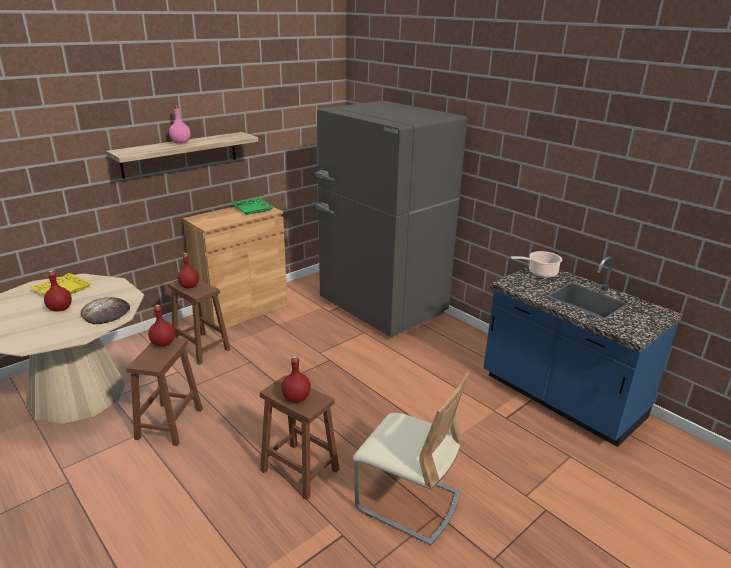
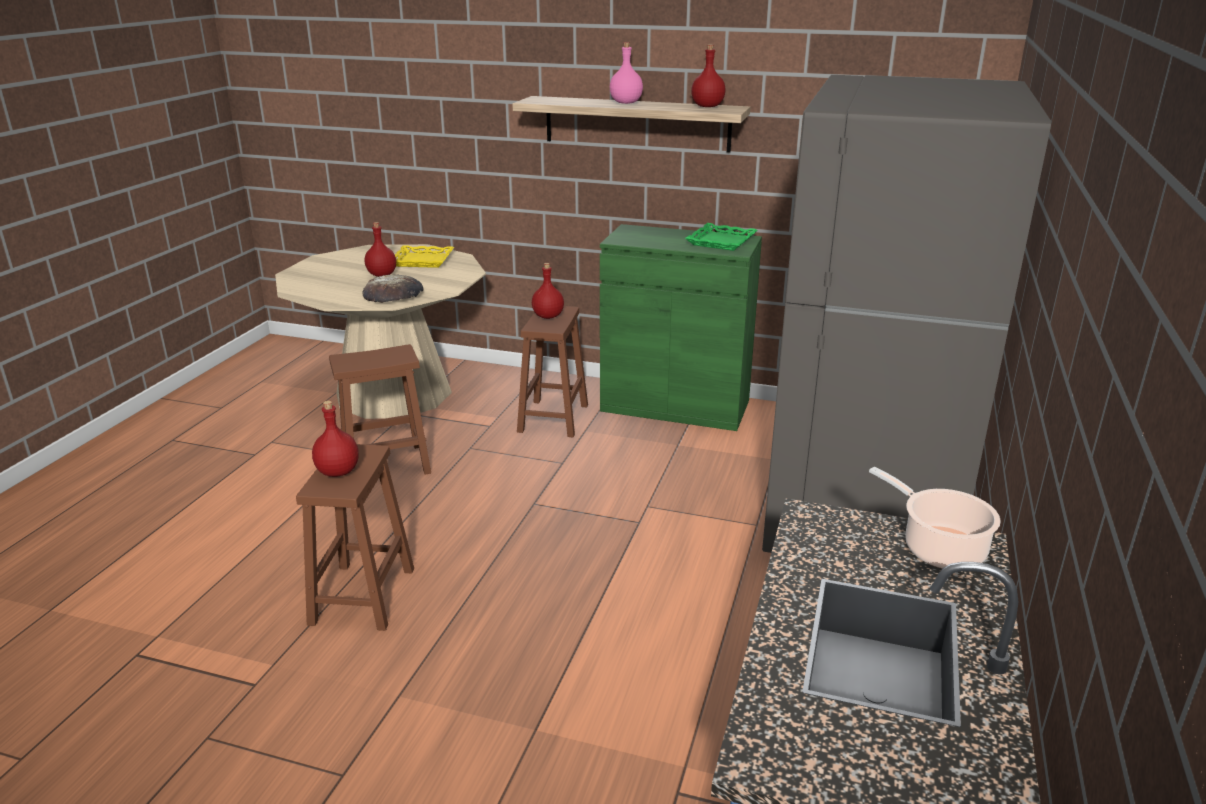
camera: 60 degrees right, 0 degrees up
(163, 343) = (395, 353): red bottle -> red bottle (706, 106)
(242, 310) = (675, 406): brown cabinet -> green cabinet
(408, 501) = (355, 728): beige chair -> none

